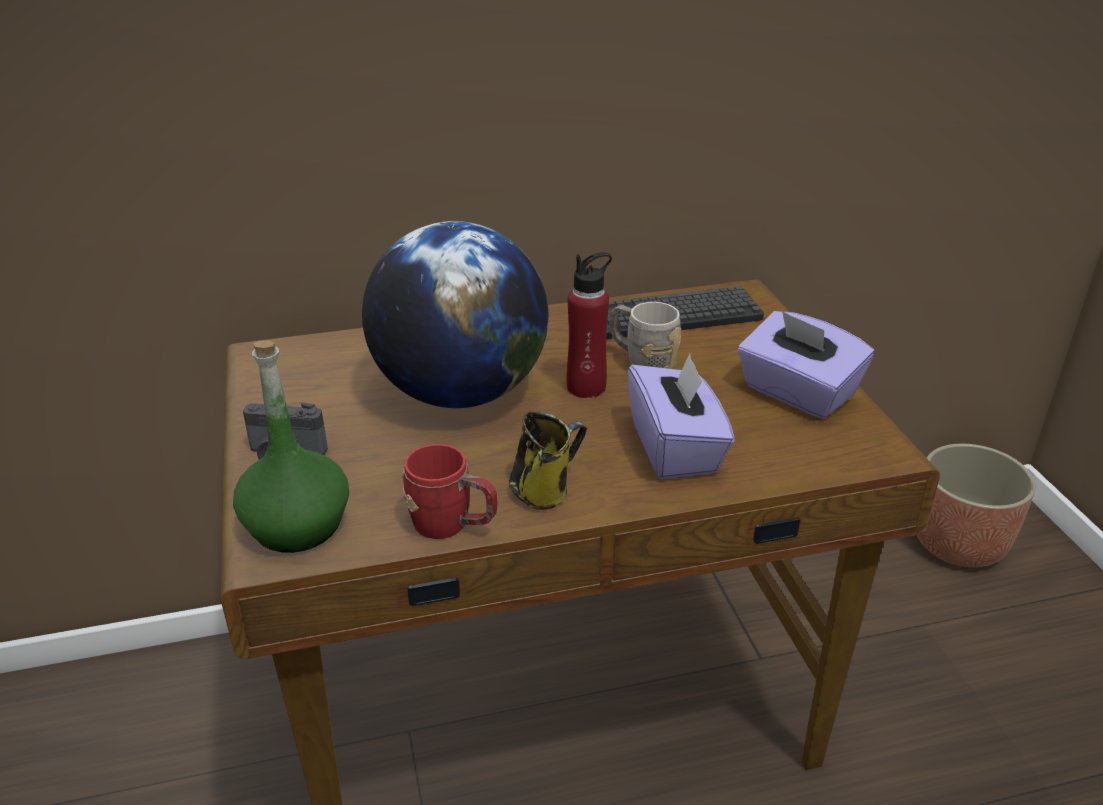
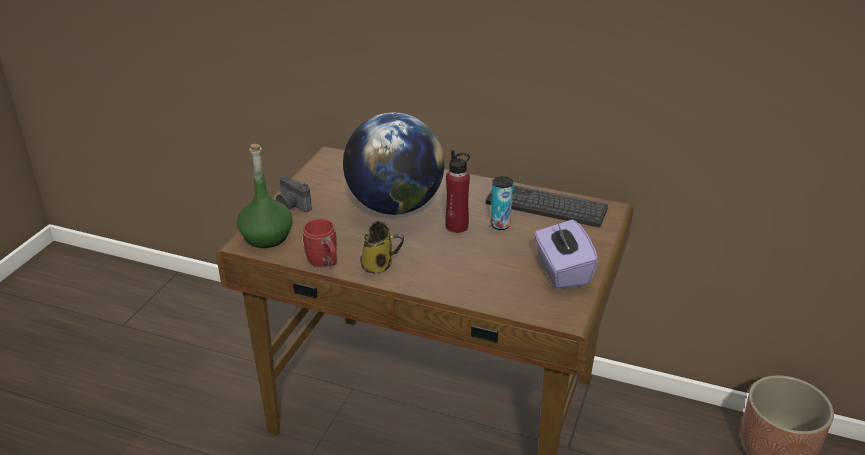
camera: 35 degrees right, 0 degrees up
(642, 363) = (500, 225): grey mug -> can
(675, 448) = (462, 271): purple tissue box -> none

